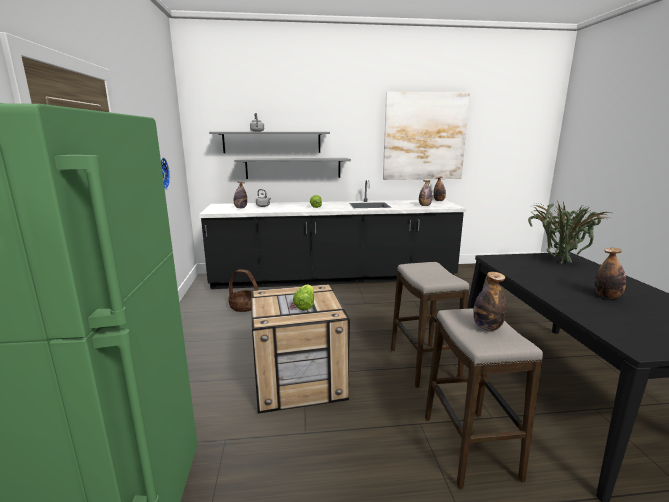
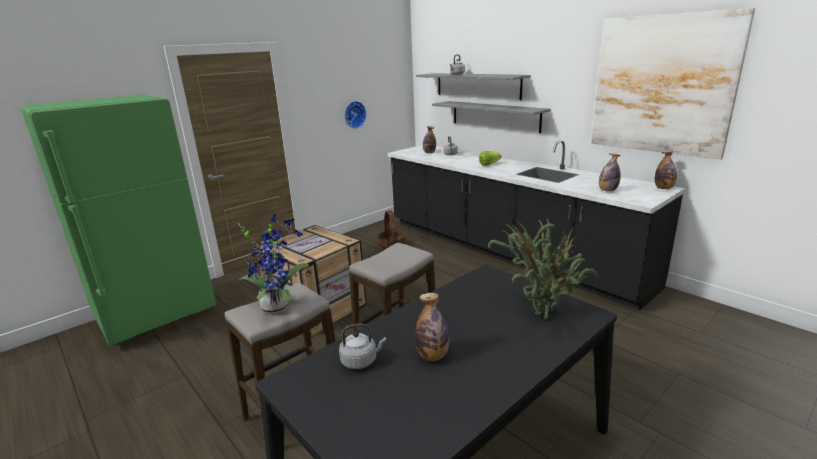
camera: 55 degrees right, 5 degrees up
(305, 305) = (307, 247): lettuce -> none
(487, 327) = (278, 306): bottle -> potted plant
(609, 316) = (361, 361): none -> grey kettle

